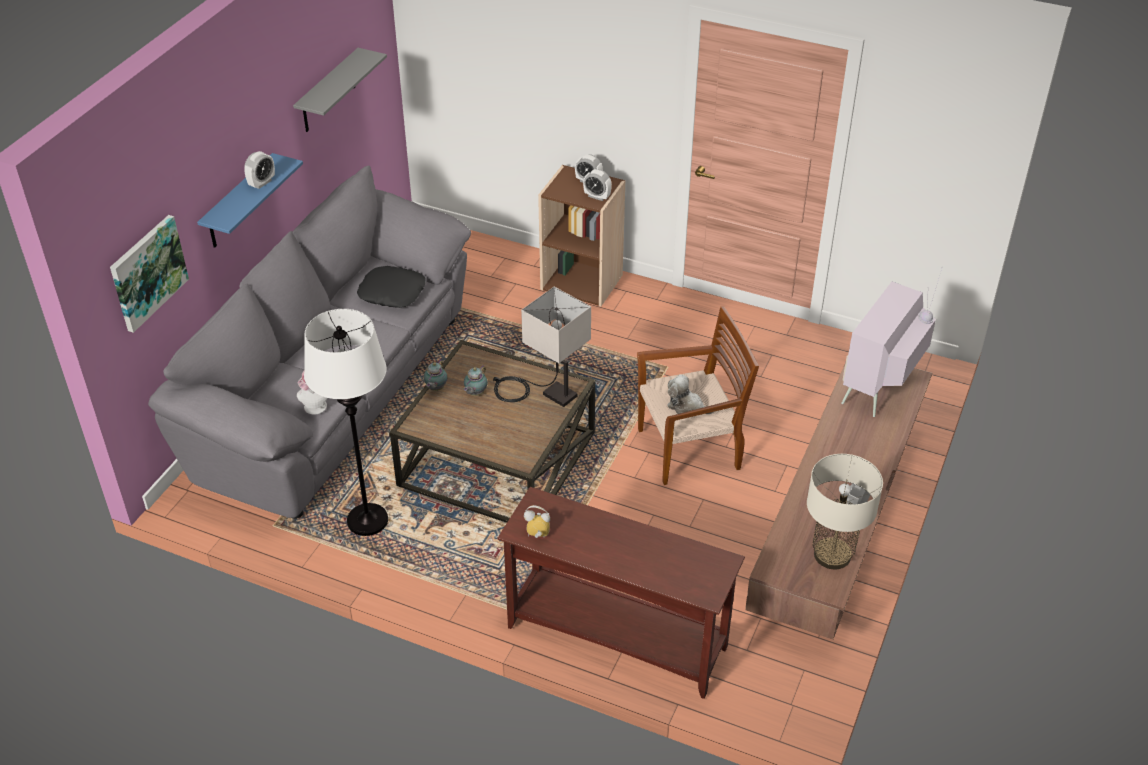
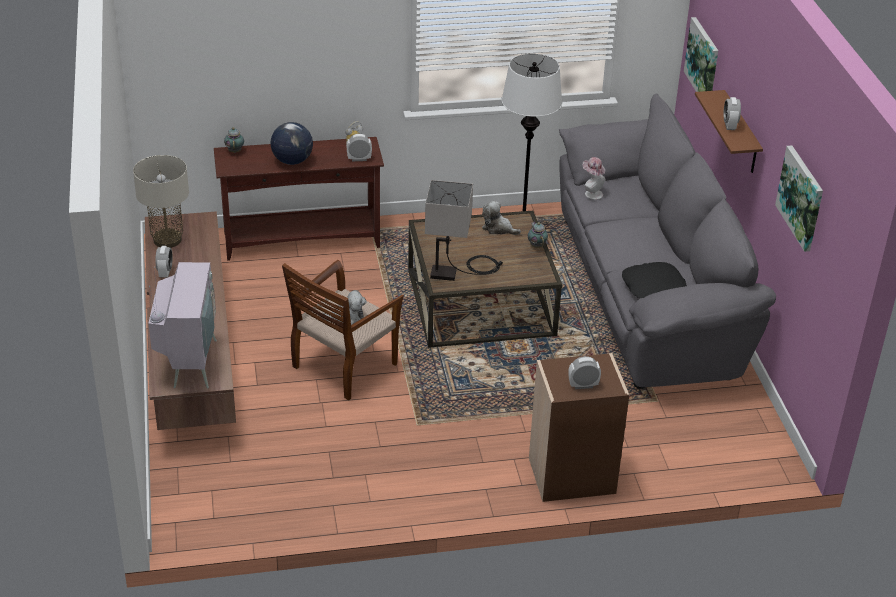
camera: 145 degrees right, 5 degrees down
(239, 203) = (740, 134): blue shelf -> brown shelf
(328, 92) = (801, 197): grey shelf -> picture
(450, 425) = (498, 228): none -> plush toy
(475, 393) = (505, 253): teapot -> teapot (235, 151)
(597, 196) = (557, 372): alarm clock -> alarm clock (359, 159)
(633, 540) = (292, 161): none -> globe

